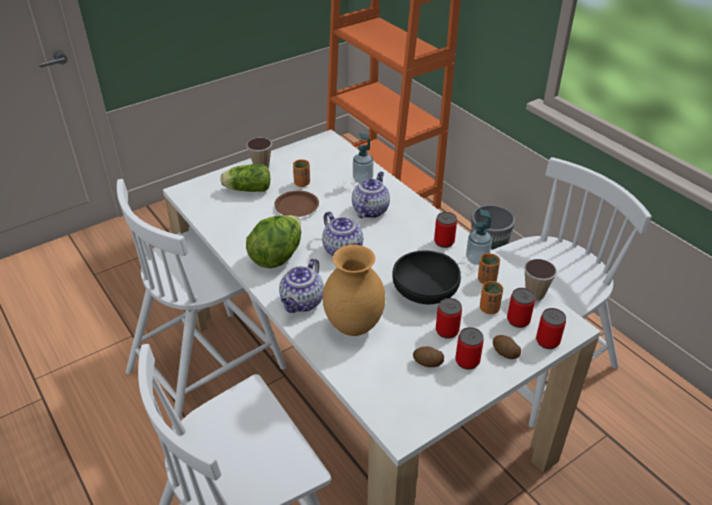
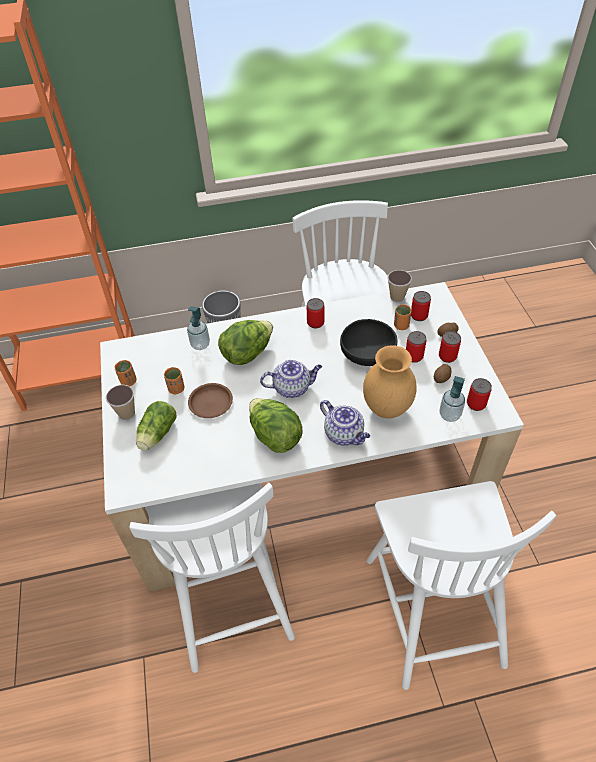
camera: 65 degrees left, 10 degrees up
(370, 210) = (247, 353): teapot -> lettuce
(477, 259) = (345, 312): soap dispenser -> soap dispenser (449, 415)
(486, 280) = (371, 315): orange cup -> orange cup (128, 381)
(547, 341) = (444, 309): can -> can (476, 404)

